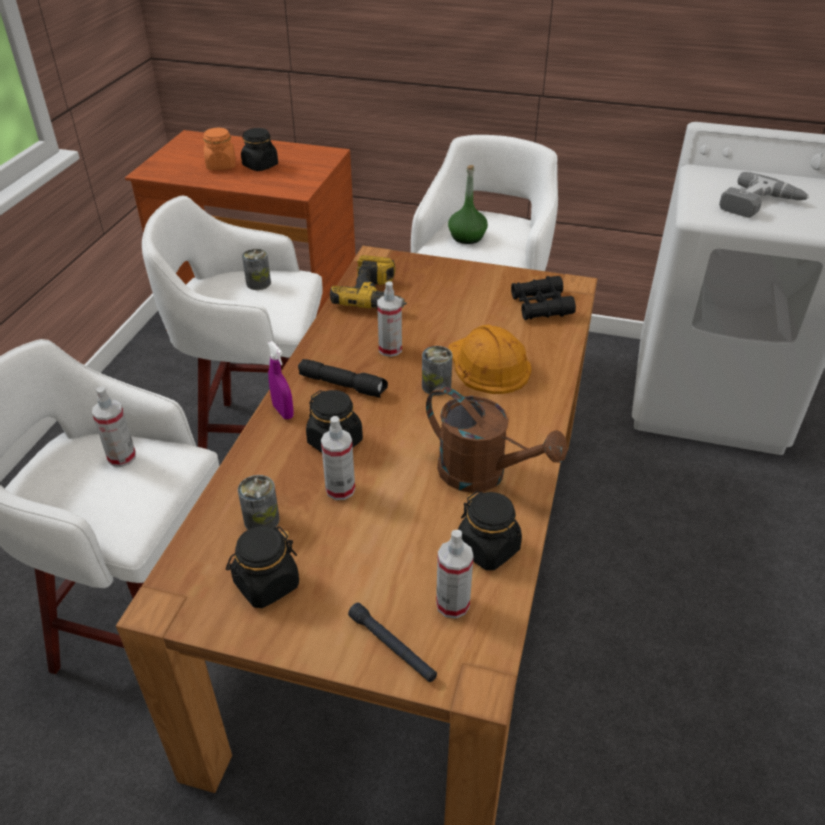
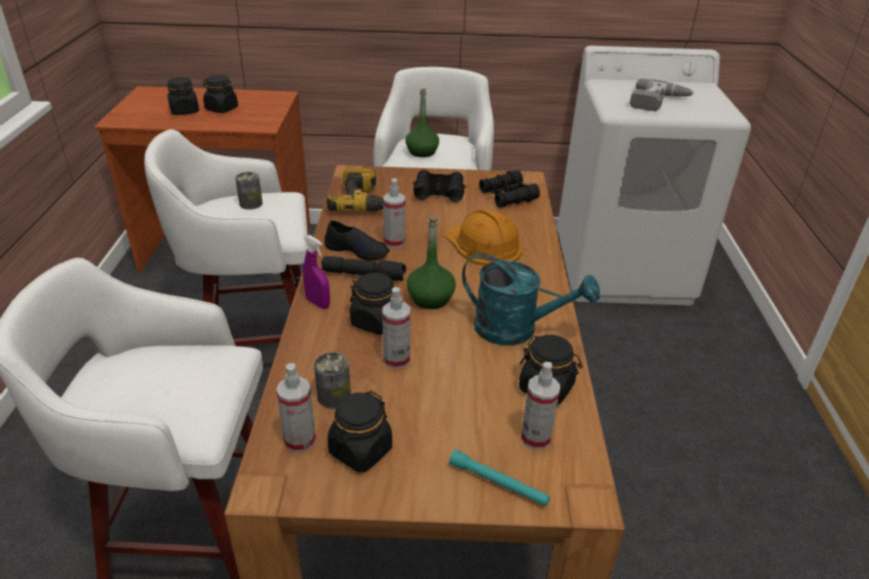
camera: 15 degrees left, 5 degrees down
(122, 457) = (171, 364): spray bottle -> spray bottle (300, 440)
(221, 165) = (184, 111): orange jar -> black jar
(346, 355) = (357, 250): none -> black shoe
(392, 647) = (498, 483): black flashlight -> turquoise flashlight
(404, 423) = (431, 298): none -> green bottle
(436, 386) = (446, 266): can -> none
(463, 293) = (439, 192): none -> black binoculars
(483, 474) = (516, 330): brown watering can -> turquoise watering can

